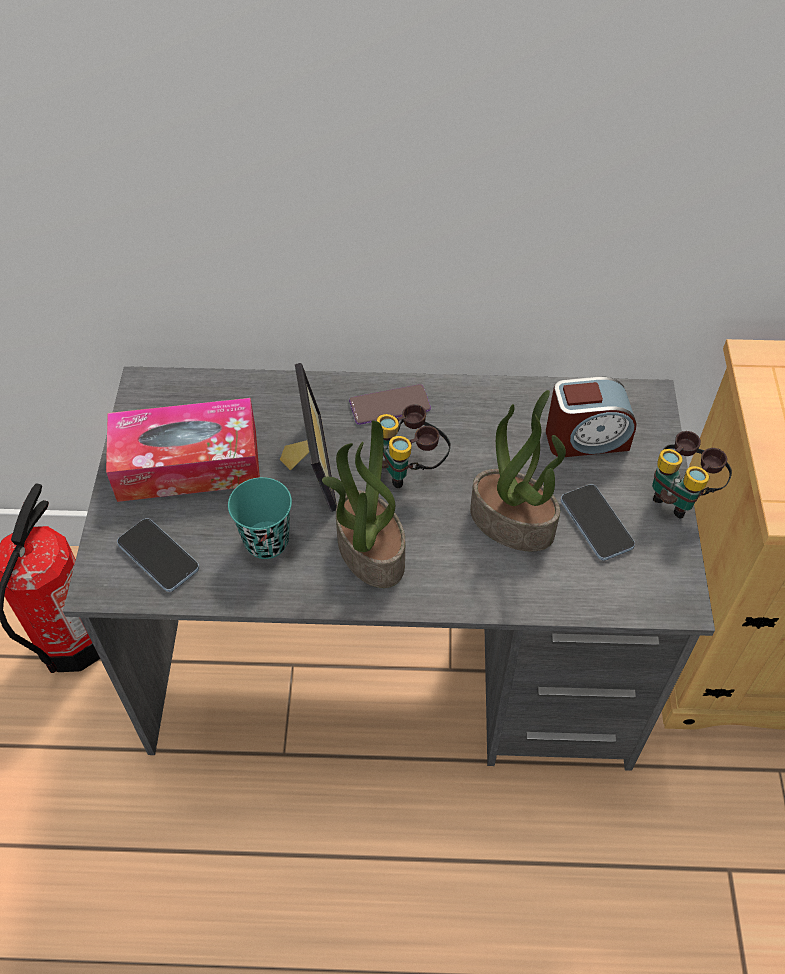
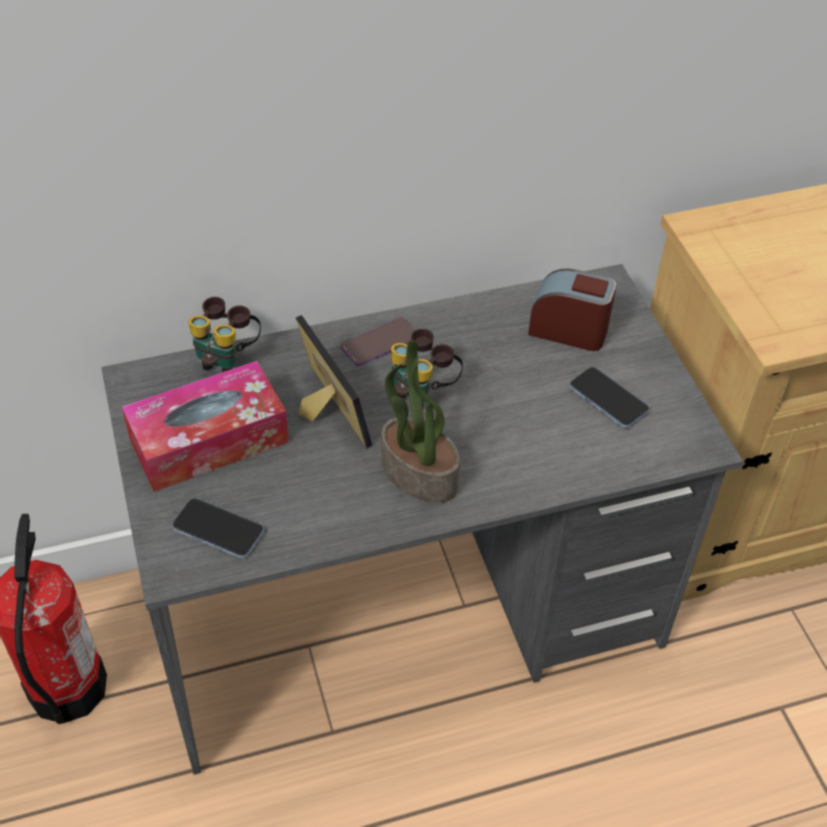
camera: 20 degrees left, 5 degrees down
(266, 541) = (317, 490): turquoise cup -> none
(513, 522) = (536, 416): potted plant -> none
(586, 438) = (569, 330): alarm clock -> alarm clock turned 135 degrees counterclockwise
(680, 495) = (668, 358): binoculars -> binoculars (227, 359)

